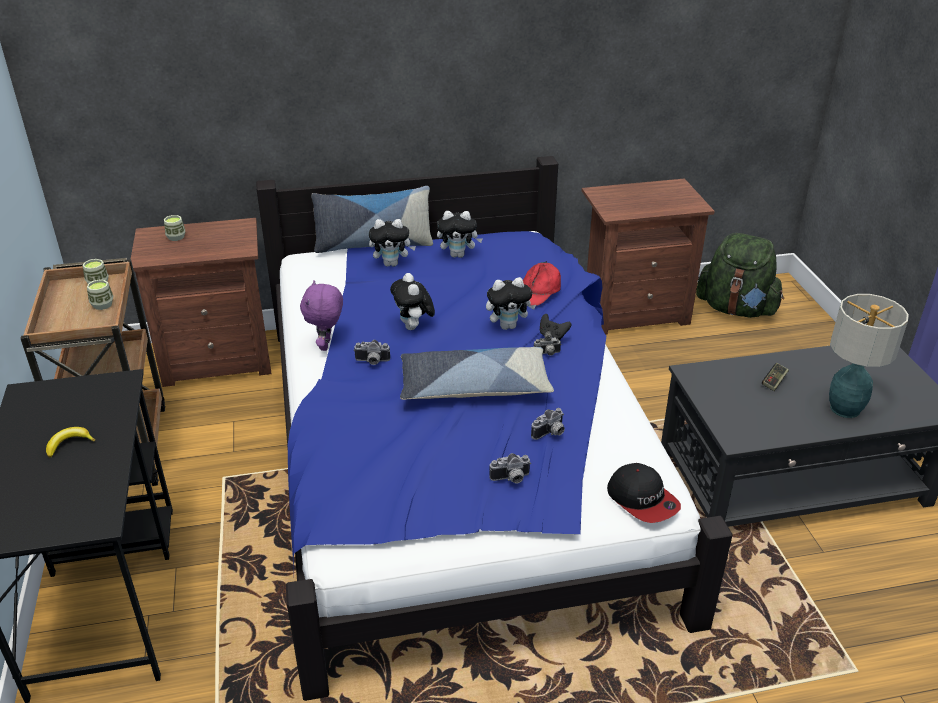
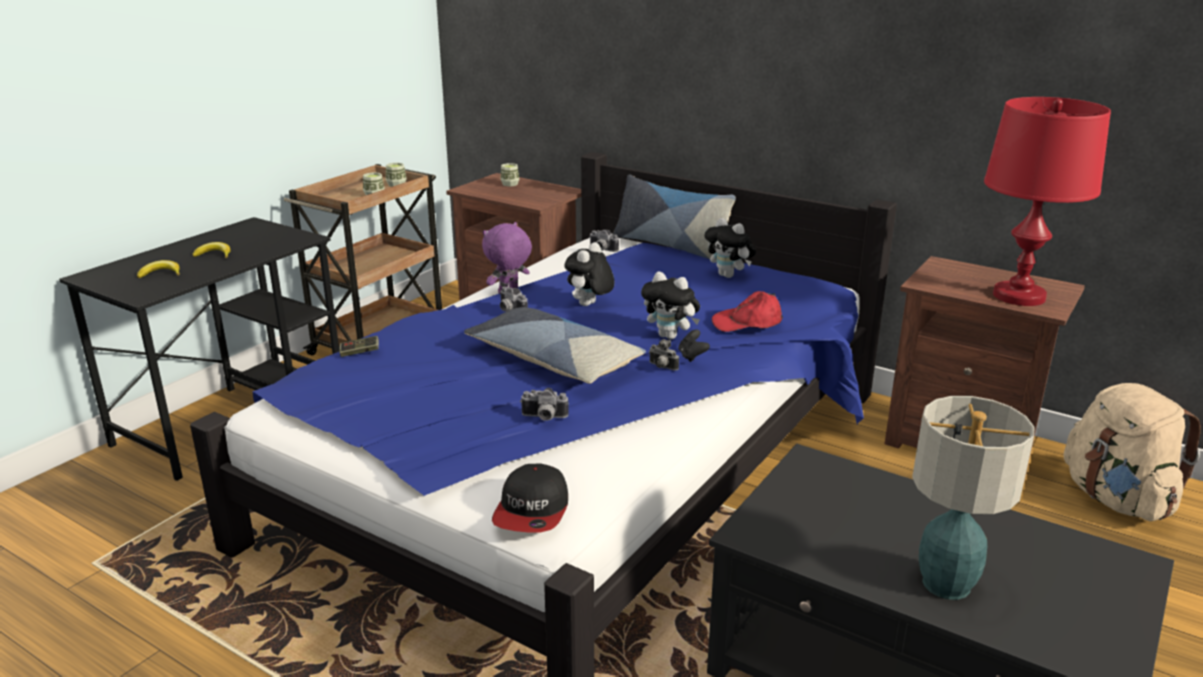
camera: 45 degrees right, 10 degrees down
(62, 492) = (161, 274): none -> banana
(392, 264) = (659, 262): plush toy -> none
(511, 479) = (447, 428): camera -> camera (601, 250)
(670, 202) = (1019, 296): none -> red table lamp
(736, 309) = (1116, 499): green backpack -> beige backpack
(774, 381) = (898, 514): game controller -> game controller (360, 352)

